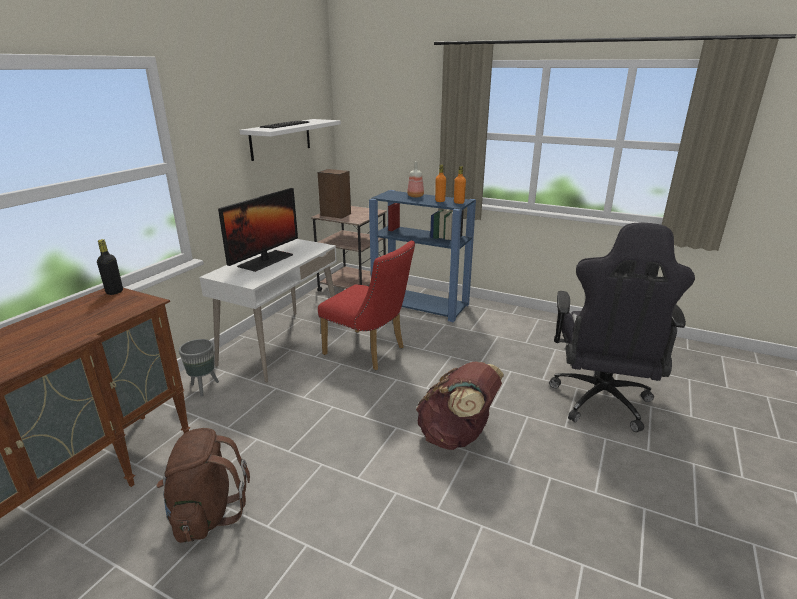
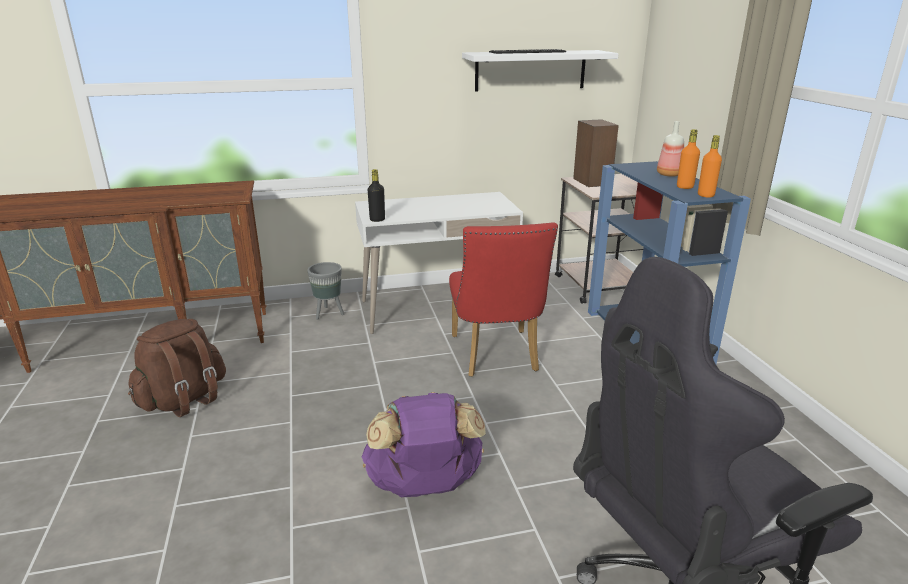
camera: 50 degrees right, 0 degrees up
(114, 292) = (241, 185): black bottle -> black bottle (377, 220)
(266, 260) = (429, 205): monitor -> none
(457, 436) = (424, 486): brown backpack -> purple backpack

